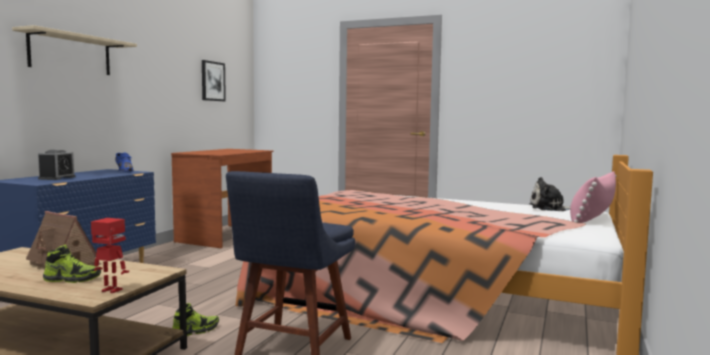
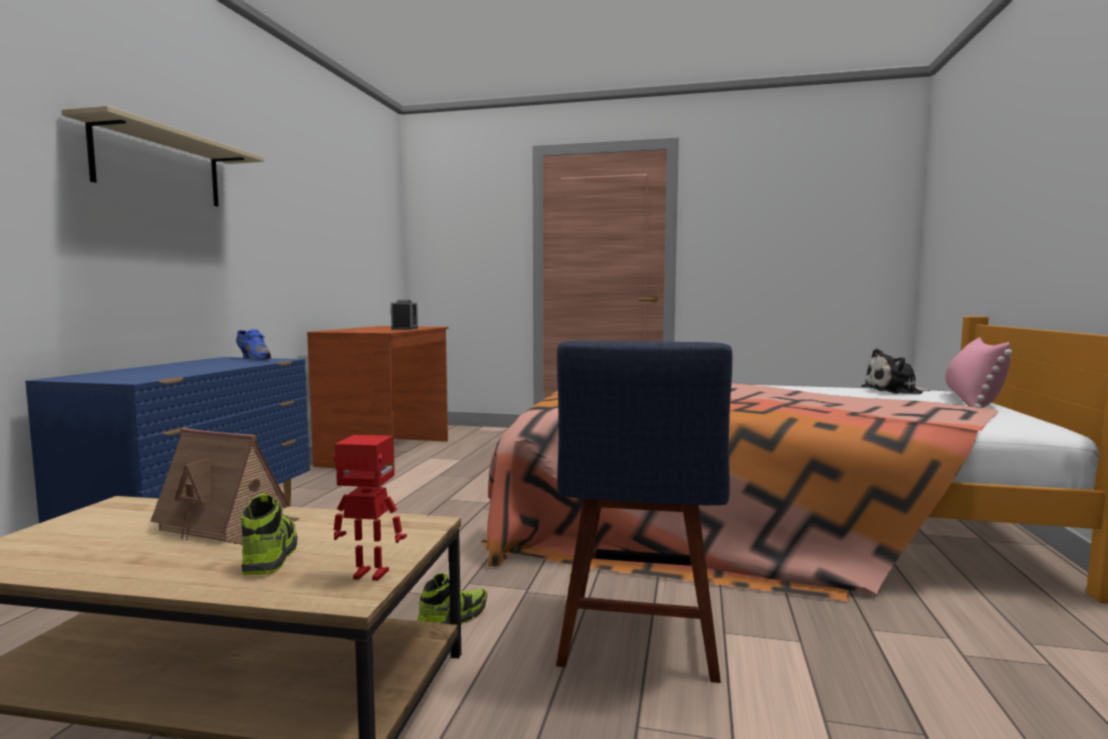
camera: 10 degrees left, 0 degrees up
(57, 178) = (155, 371): alarm clock -> alarm clock (404, 328)
(72, 279) = (270, 556): shoe -> shoe turned 90 degrees counterclockwise
(212, 81) = (355, 227): picture -> none

